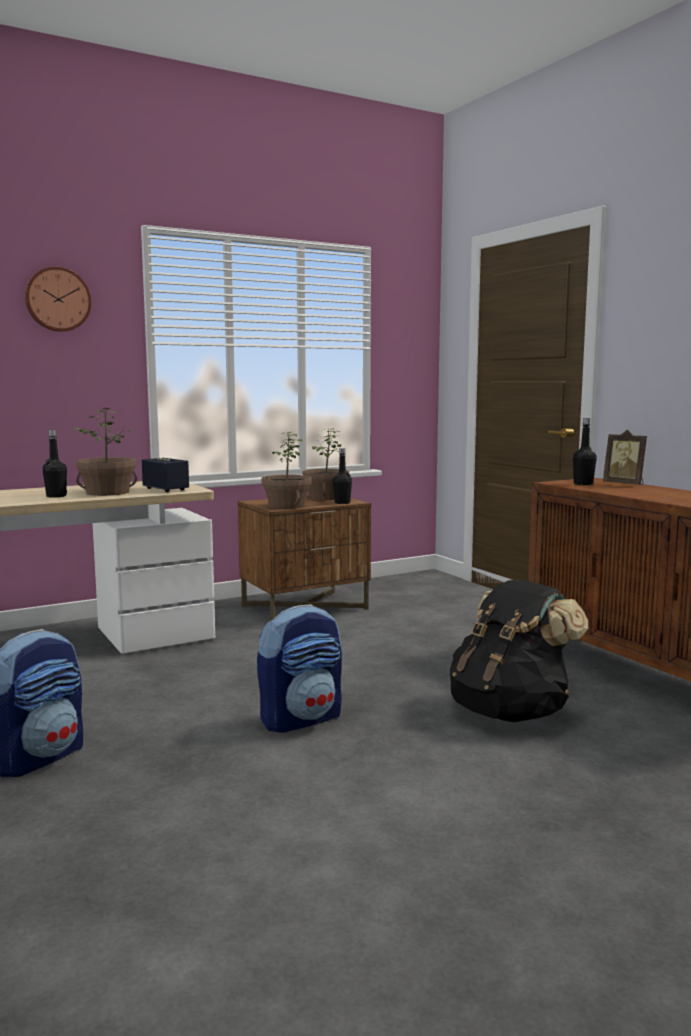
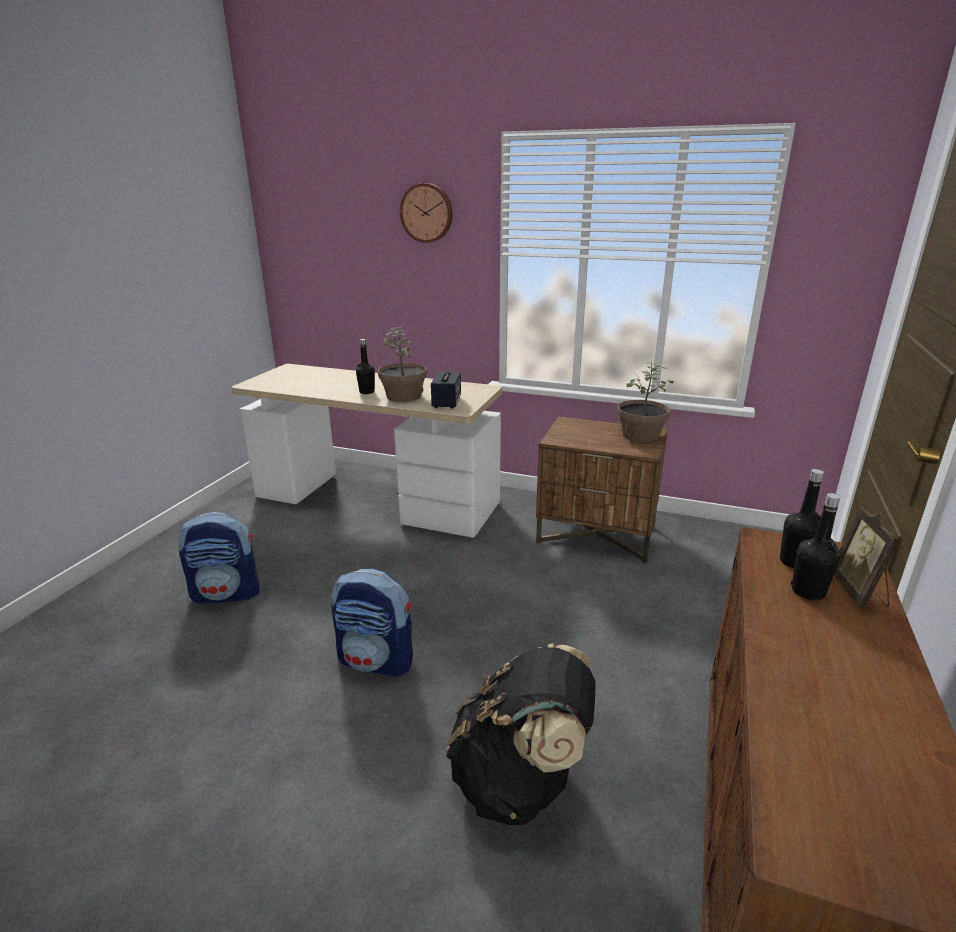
camera: 50 degrees right, 15 degrees up
(286, 506) = (572, 438): potted plant -> none
(342, 503) = (632, 450): black bottle -> black bottle (808, 592)

